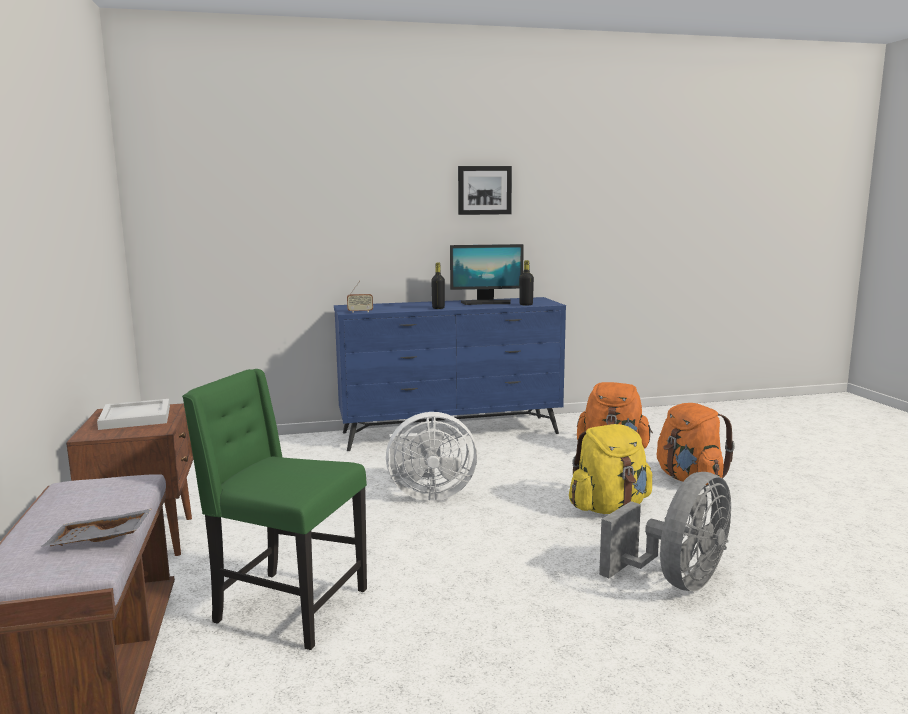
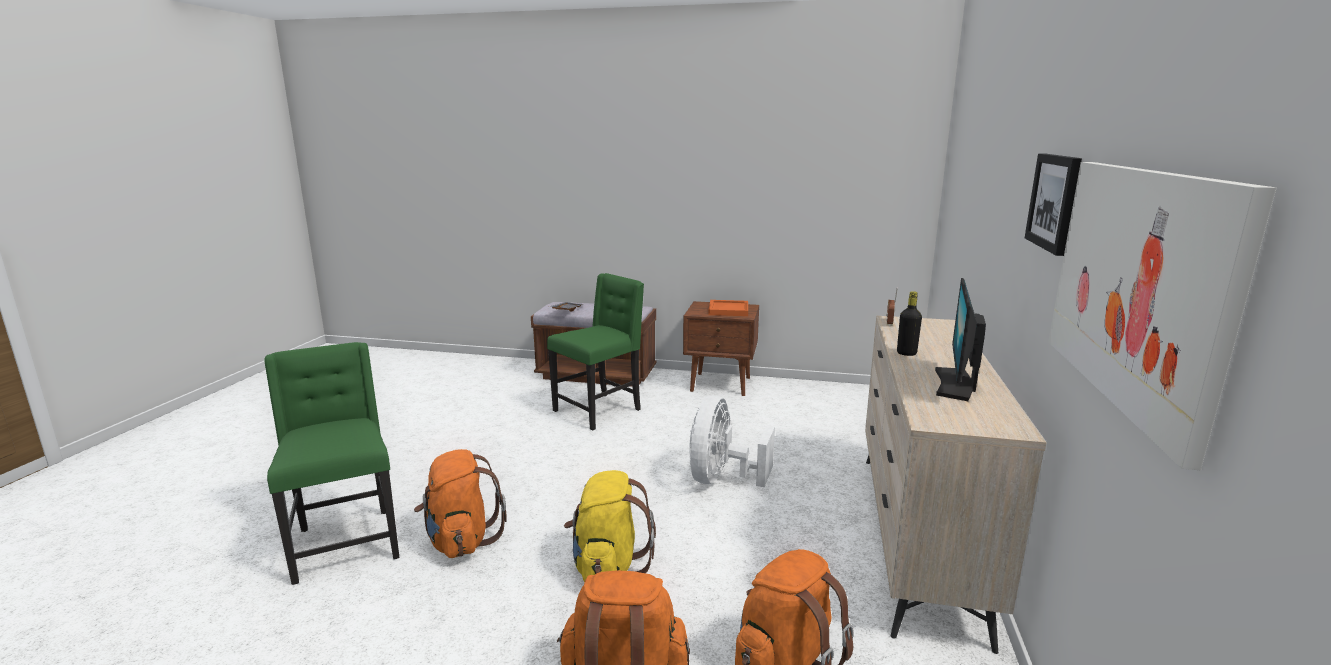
camera: 115 degrees right, 5 degrees up
(136, 417) = (728, 310): white tray -> orange tray
(451, 433) = (916, 537): blue dresser -> beige dresser
(526, 304) = (923, 403): black bottle -> none
(584, 210) = (1137, 287): none -> picture
(676, 581) = (461, 540): grey fan -> orange backpack
(788, 652) = (346, 543): none -> green chair

